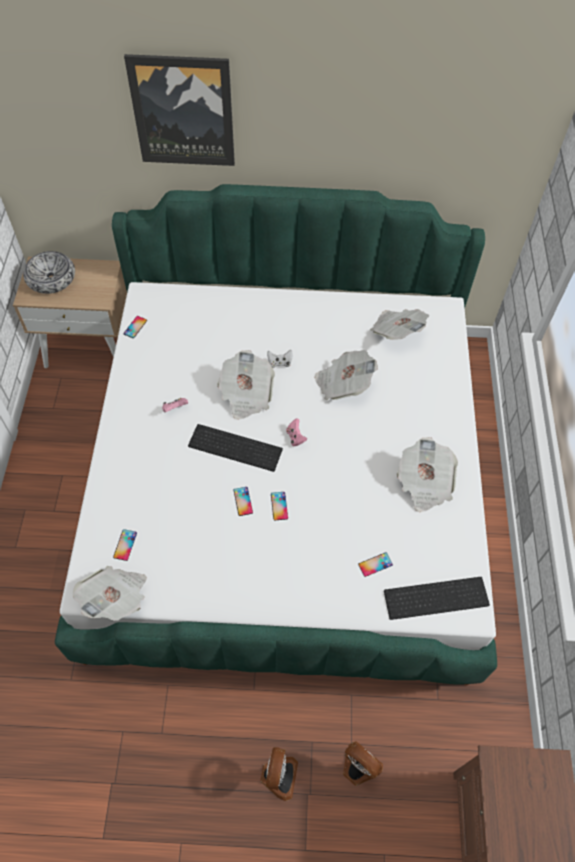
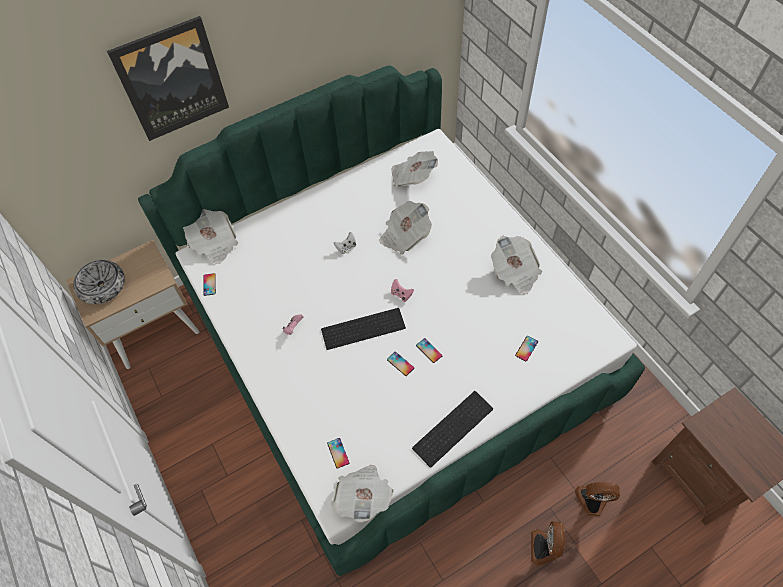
camera: 30 degrees left, 0 degrees up
(246, 395) = (340, 285): newspaper -> newspaper (214, 243)
(278, 776) = (545, 548): fan -> fan turned 150 degrees counterclockwise
(436, 596) = (582, 343): keyboard -> keyboard (452, 426)

